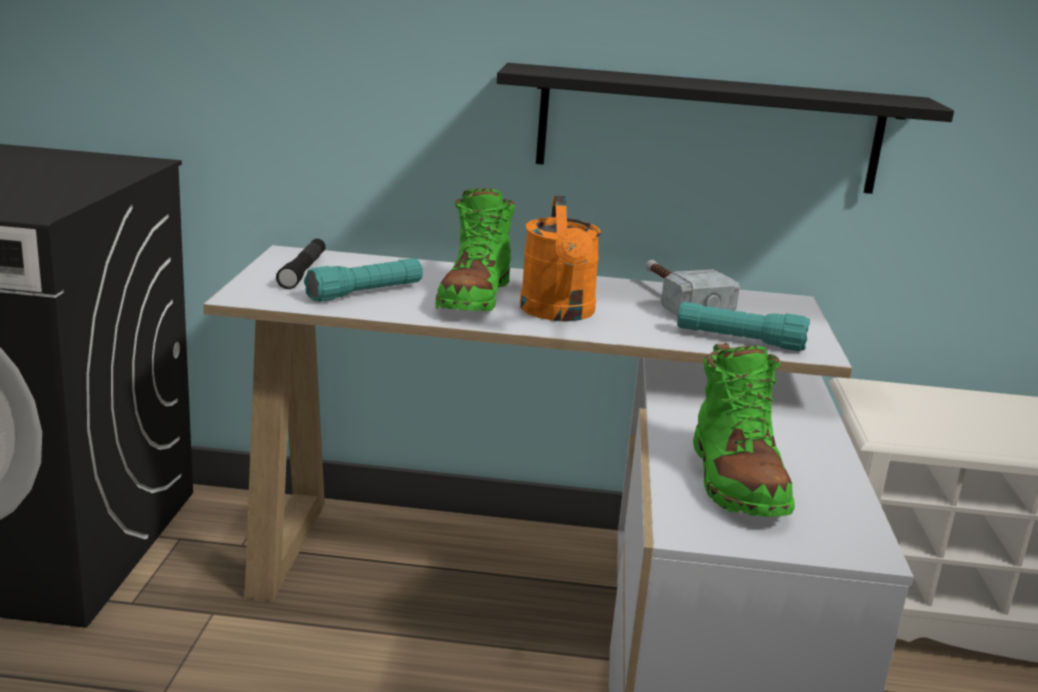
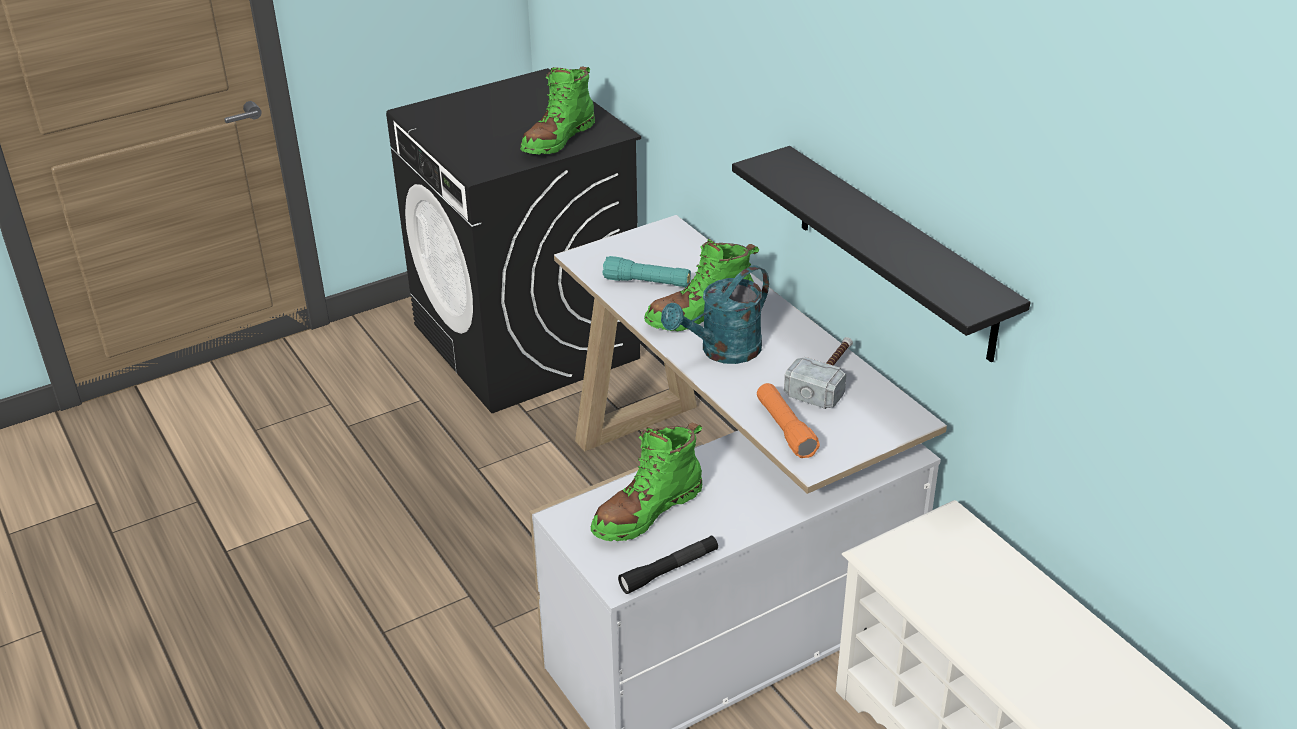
camera: 55 degrees right, 15 degrees up
(82, 175) = (558, 139): none -> green boot
(303, 271) = (648, 248): black flashlight -> black flashlight (669, 570)
(559, 313) = (722, 352): orange watering can -> turquoise watering can
(739, 340) = (785, 429): turquoise flashlight -> orange flashlight

